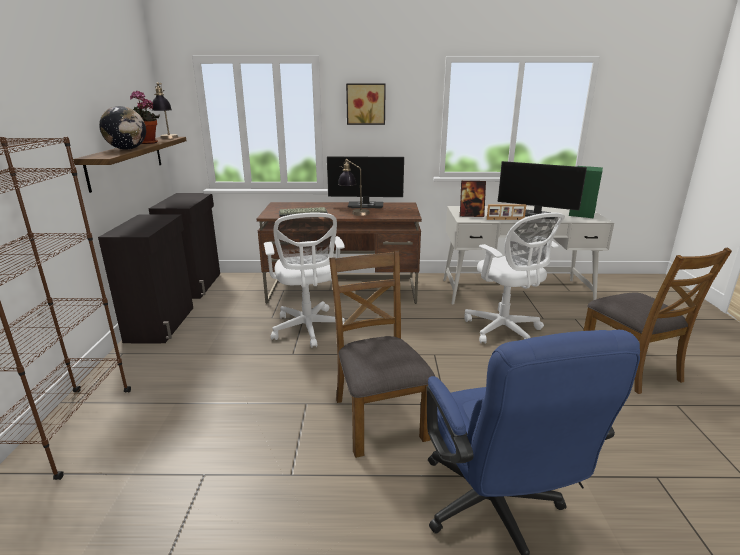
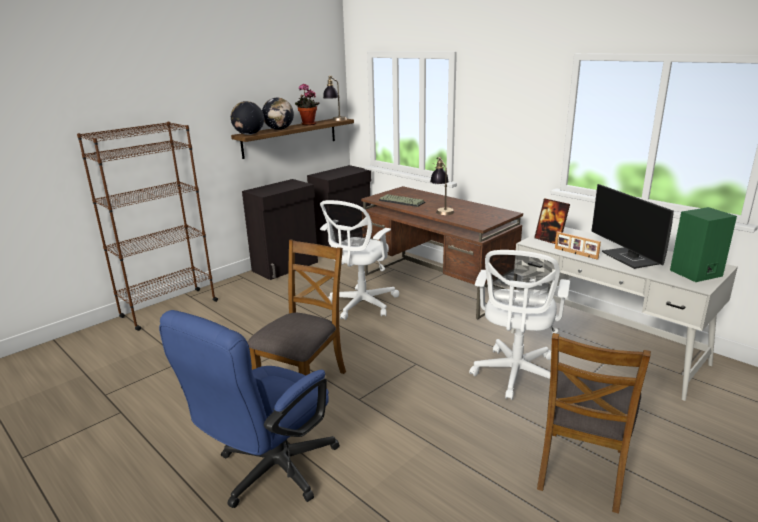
camera: 45 degrees right, 0 degrees up
(102, 156) = (249, 134): none -> globe
(366, 104) = (492, 101): picture -> none
(366, 205) = (469, 206): monitor -> none

